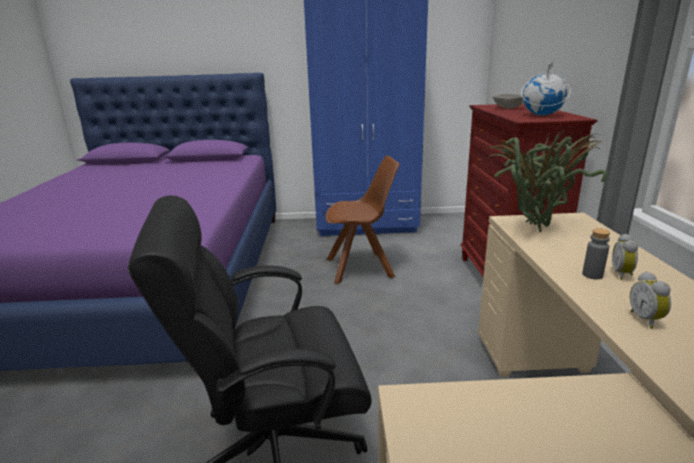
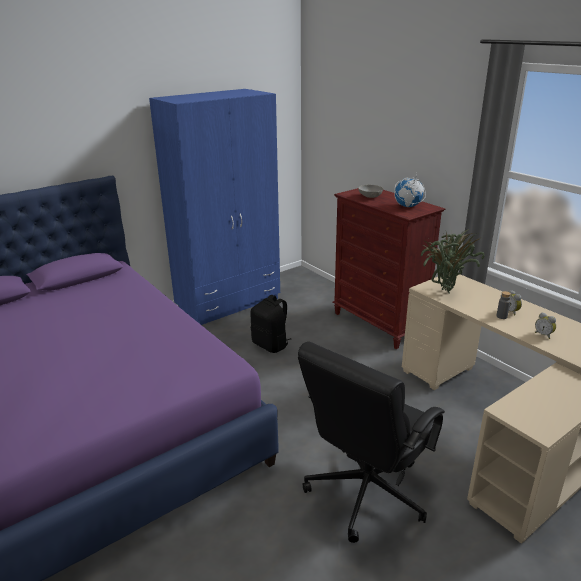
camera: 35 degrees left, 5 degrees up
(361, 268) = (271, 345): brown chair -> black backpack

